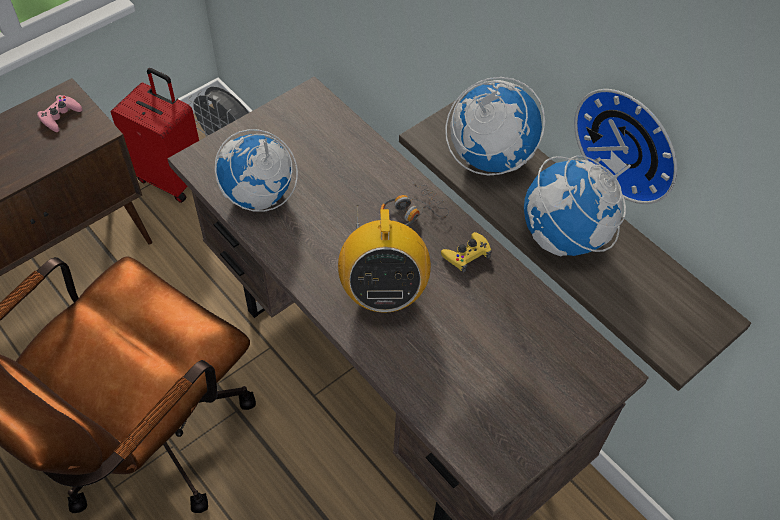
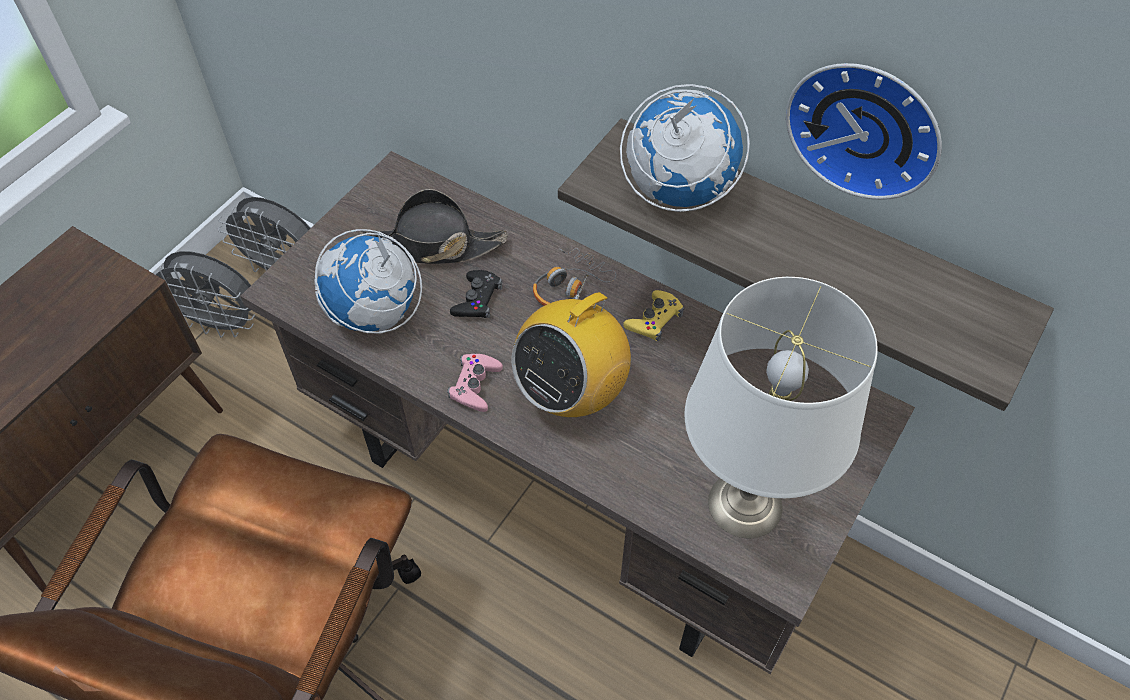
camera: 15 degrees left, 0 degrees up
(60, 116) = (73, 278): pink game controller -> pink game controller (475, 385)
(172, 177) = (221, 323): red suitcase -> grey fan
(319, 155) = (433, 245): none -> black hat
(338, 205) = (477, 299): none -> black game controller
(383, 292) = (571, 391): radio -> radio turned 60 degrees clockwise
(482, 412) = (743, 503): none -> white table lamp
(565, 237) = (805, 263): globe -> none

